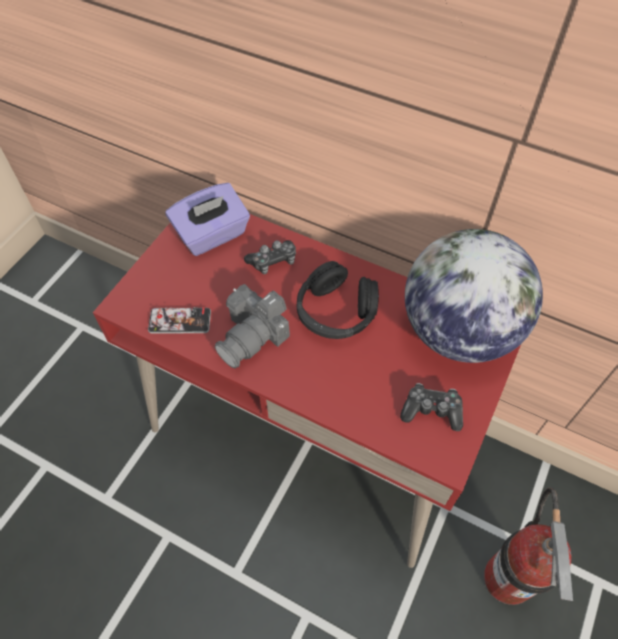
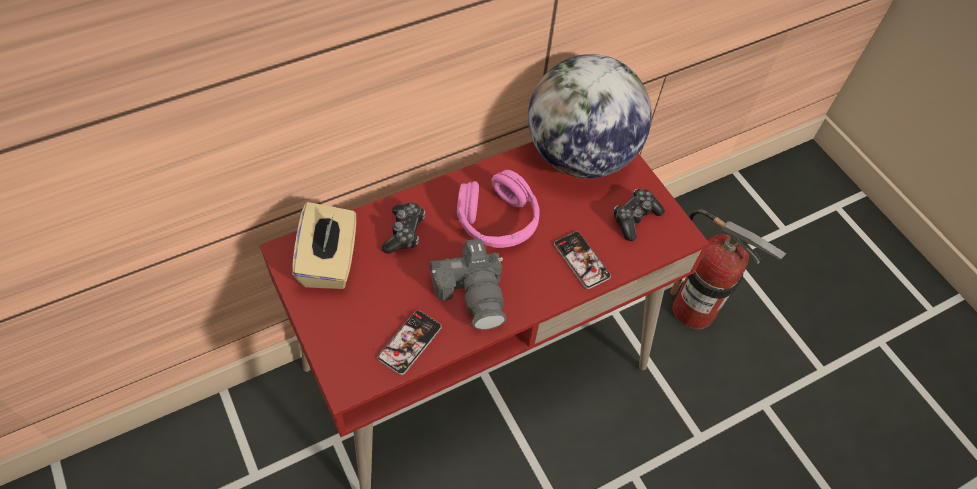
camera: 60 degrees left, 0 degrees up
(212, 235) = (330, 261): purple tissue box -> beige tissue box
(335, 312) = (497, 221): black headphones -> pink headphones
(348, 393) = (581, 260): none -> phone

